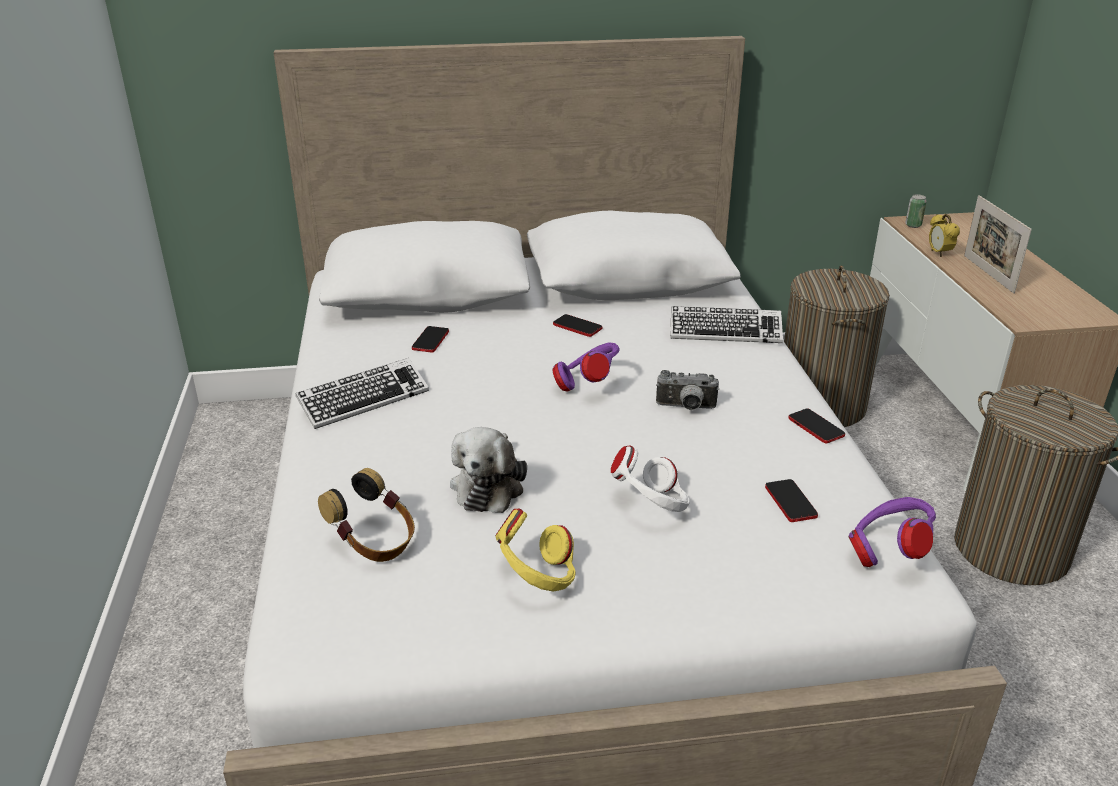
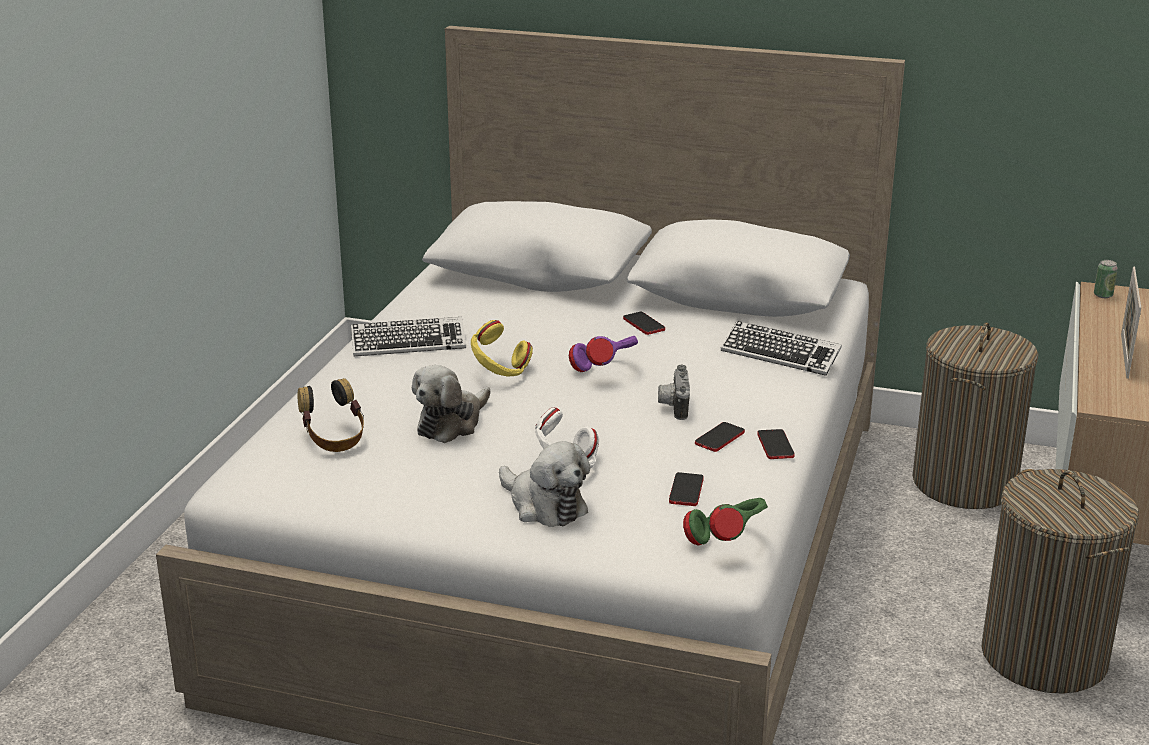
camera: 25 degrees right, 5 degrees down
(430, 340) = (503, 310): phone -> phone (719, 438)
(537, 578) = (431, 488): yellow headphones -> yellow headphones (500, 373)
(675, 563) = (544, 505): none -> plush toy
(686, 408) = (673, 406): camera -> camera turned 60 degrees clockwise
(887, 552) = (727, 542): purple headphones -> green headphones
(939, 253) = (1094, 327): alarm clock -> none

